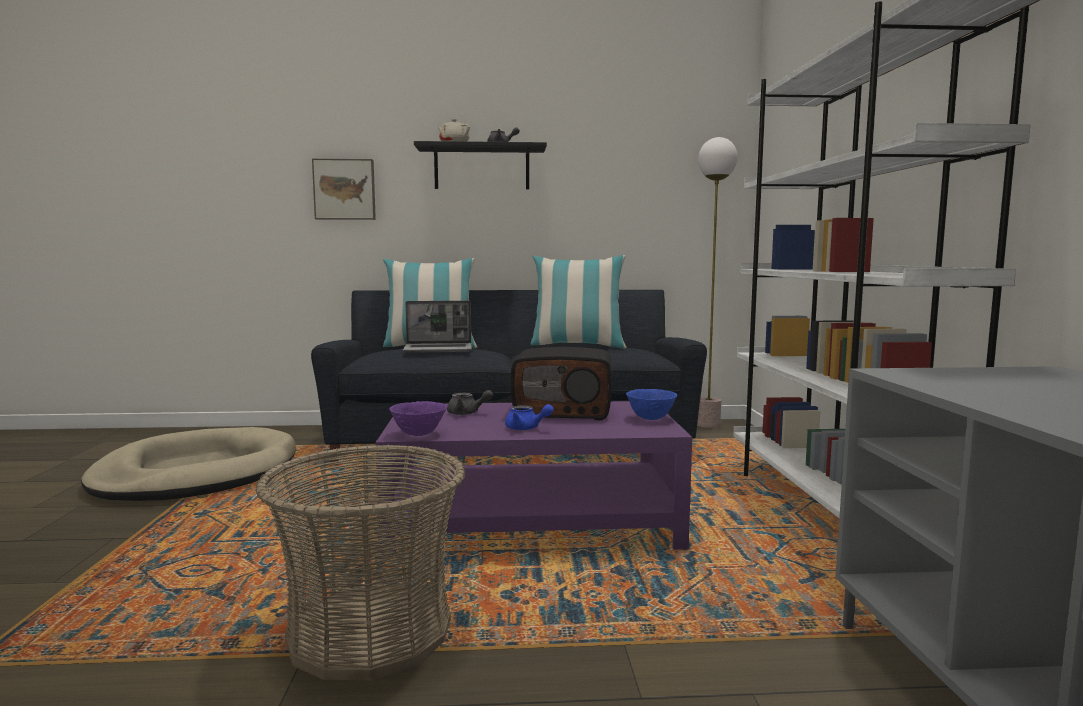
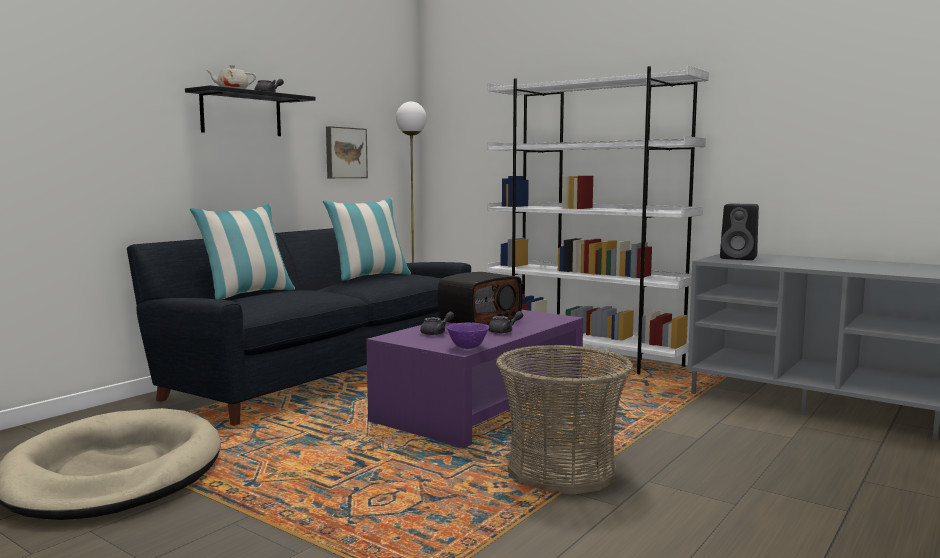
camera: 50 degrees left, 0 degrees up
(345, 189) = (109, 129): picture -> picture (345, 153)
(439, 349) = (291, 293): laptop -> none
(526, 428) = (504, 331): blue teapot -> grey teapot
(651, 418) = (534, 314): blue bowl -> none
(987, 378) = (740, 258): none -> black speaker

